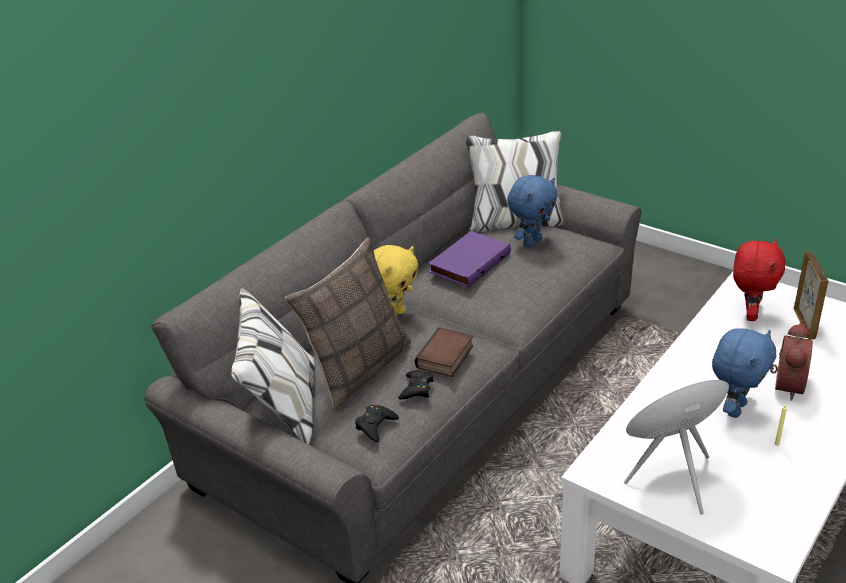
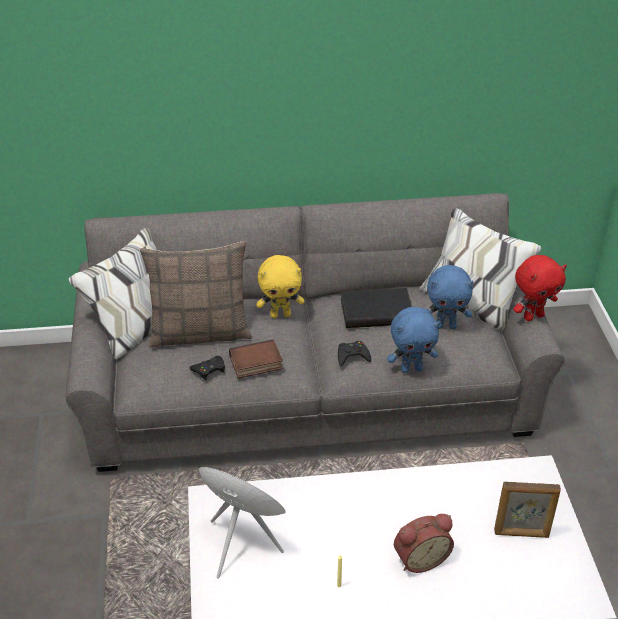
camera: 45 degrees right, 5 degrees up
(375, 426) = (155, 374): black game controller -> black game controller (352, 356)
(468, 262) = (376, 310): purple book -> black book
(734, 408) = (357, 541): blue plush toy -> blue plush toy (411, 369)
(749, 314) = (494, 494): red plush toy -> red plush toy (533, 316)
(804, 323) = (521, 534): picture frame -> picture frame turned 45 degrees clockwise

